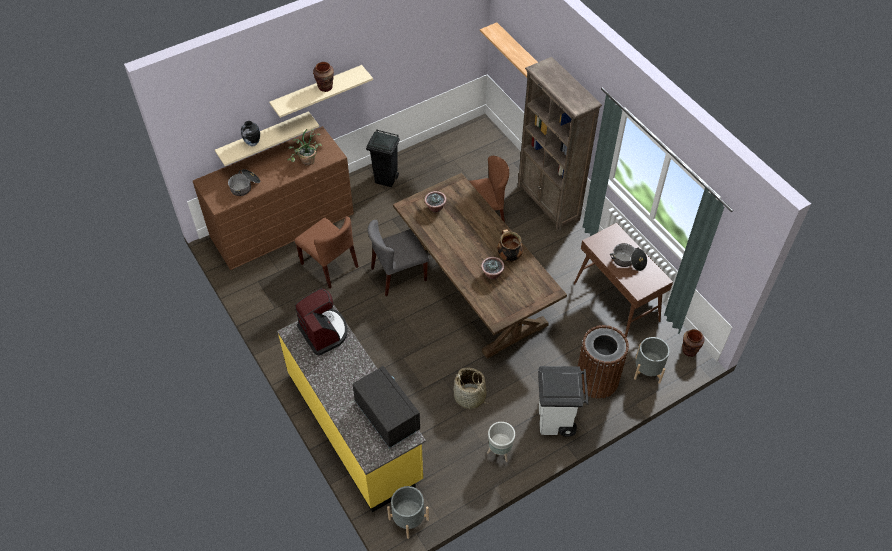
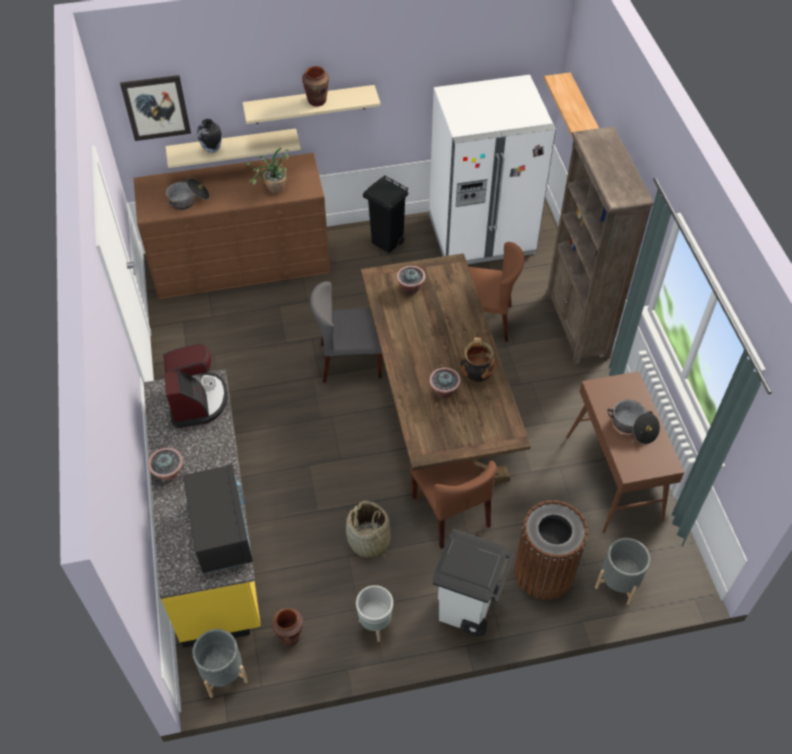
camera: 20 degrees right, 0 degrees up
(207, 122) = (156, 107): none -> picture
(329, 388) = (169, 473): none -> potted plant
(330, 265) = (274, 326): brown chair -> brown chair (451, 512)
(453, 155) = (481, 235): none -> white fridge
(689, 350) = (688, 573): brown vase -> brown vase (290, 635)

